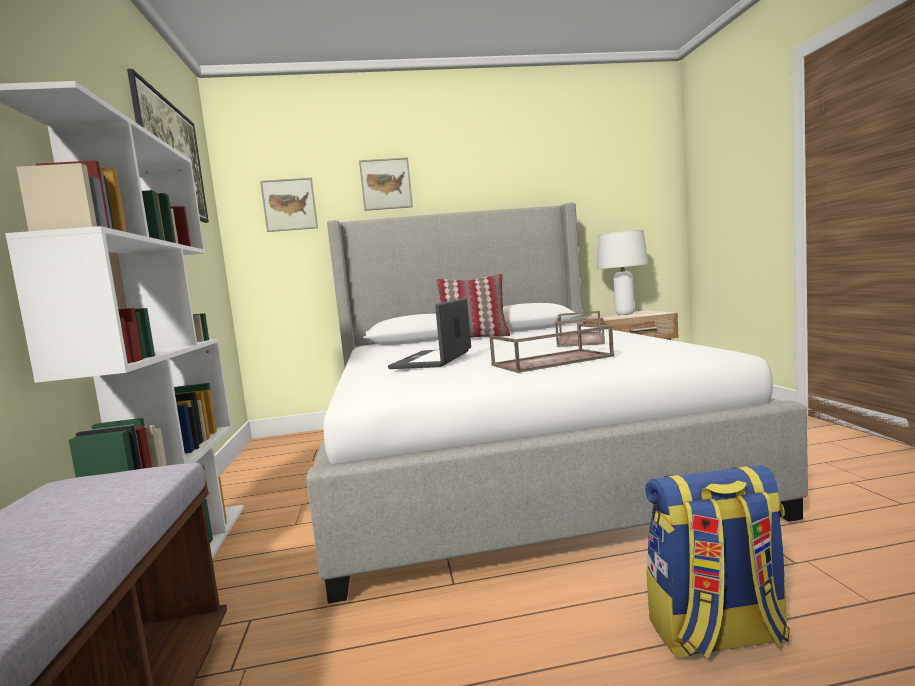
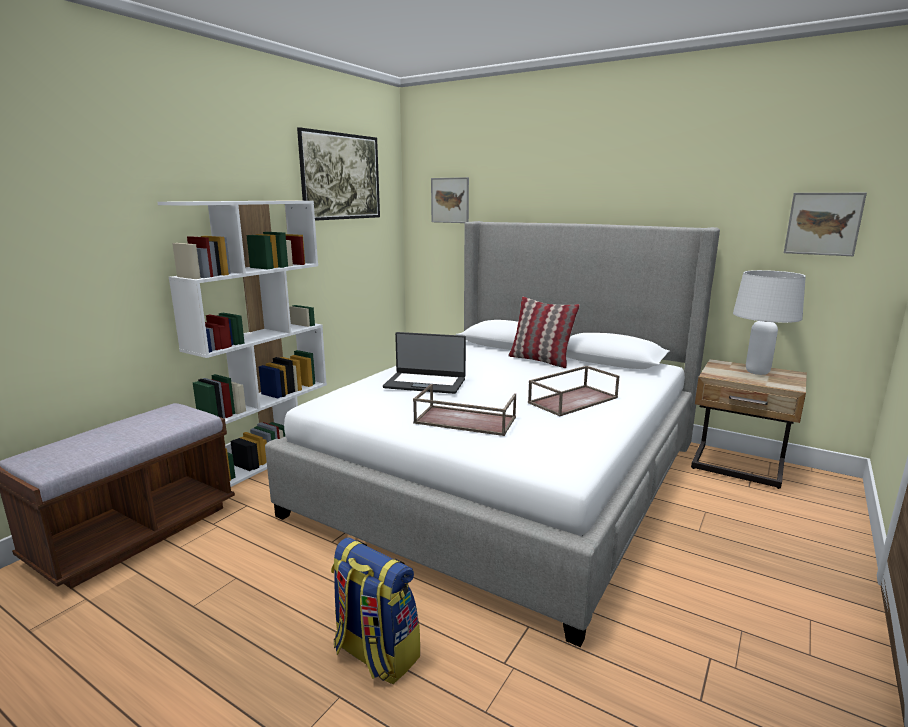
camera: 40 degrees right, 10 degrees up
(386, 184) = (528, 187): picture -> picture (823, 224)
(434, 359) = (425, 383): laptop -> laptop turned 135 degrees counterclockwise

